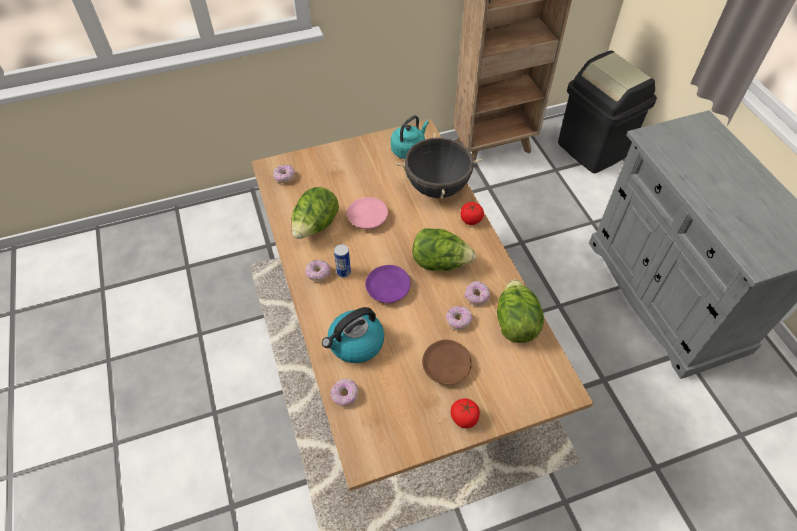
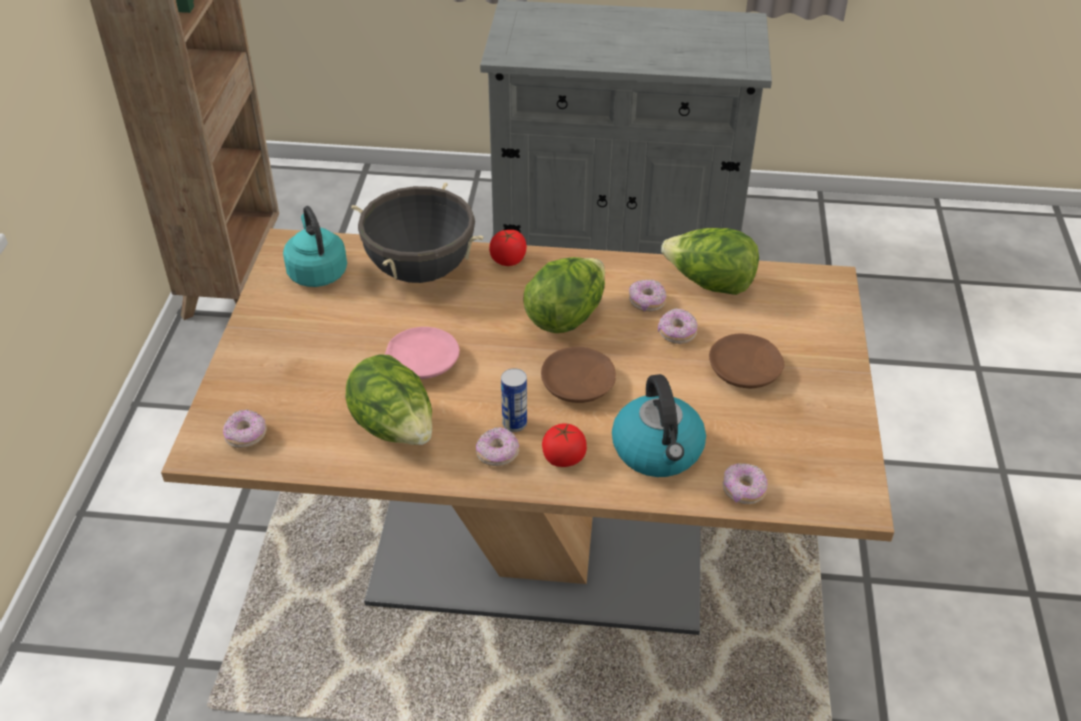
camera: 65 degrees left, 10 degrees down
(387, 289) = (578, 385): purple plate -> brown plate
(464, 418) = (831, 381): tomato -> tomato (563, 458)
(593, 149) = (335, 190): black trash can -> none

